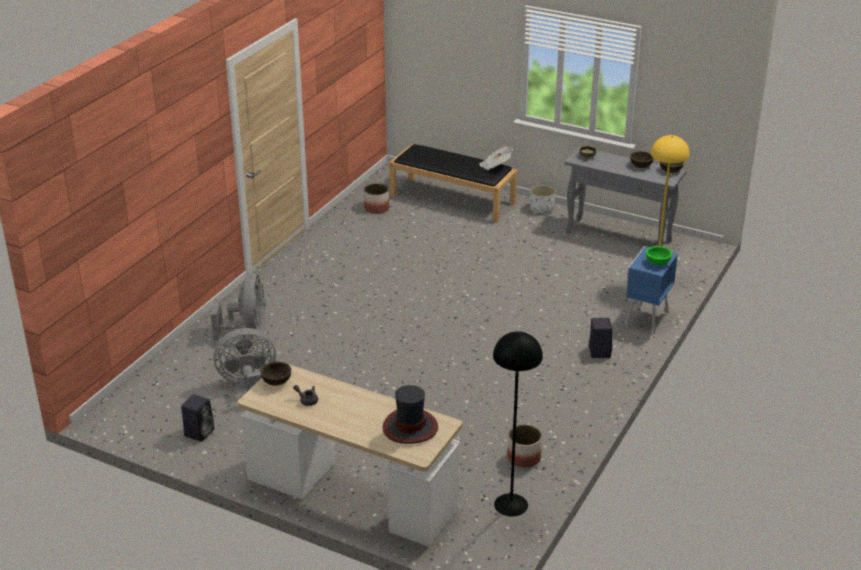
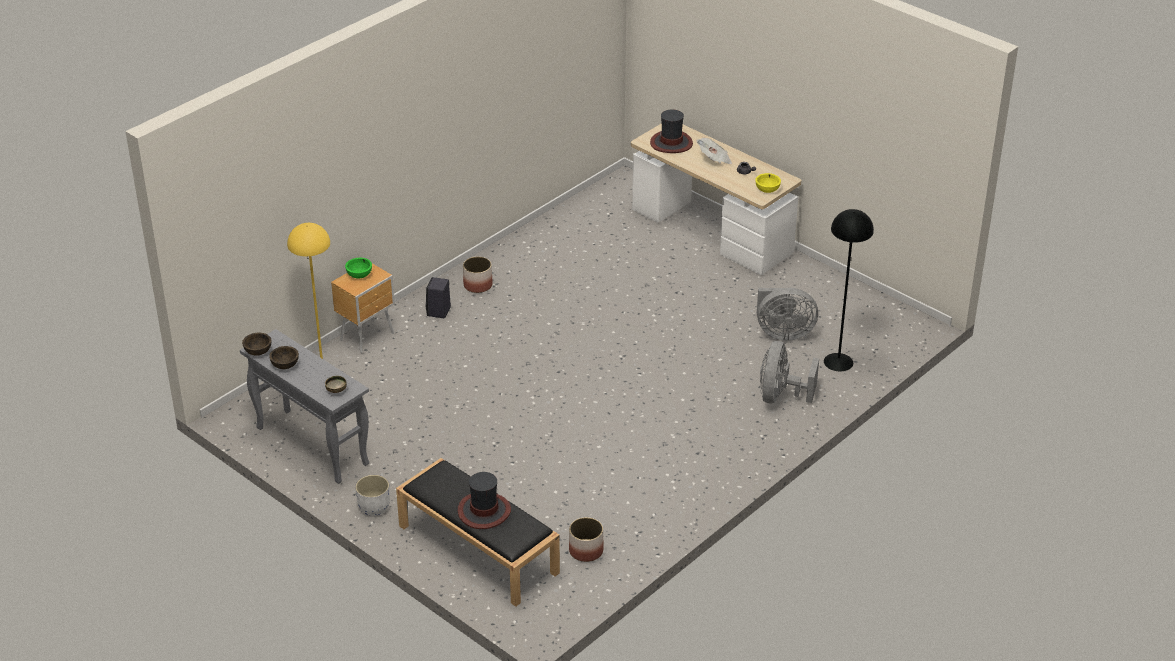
camera: 165 degrees left, 5 degrees up
(199, 432) = (832, 298): black speaker -> none
(276, 381) = (767, 190): brown bowl -> yellow bowl
(445, 159) = (484, 511): none -> hat
(495, 166) = (425, 486): newspaper -> newspaper (714, 159)
(510, 504) = (591, 207): black floor lamp -> black floor lamp (838, 362)
(524, 458) = (563, 235): planter -> planter (478, 285)
(645, 320) = (368, 336): blue nightstand -> brown nightstand

